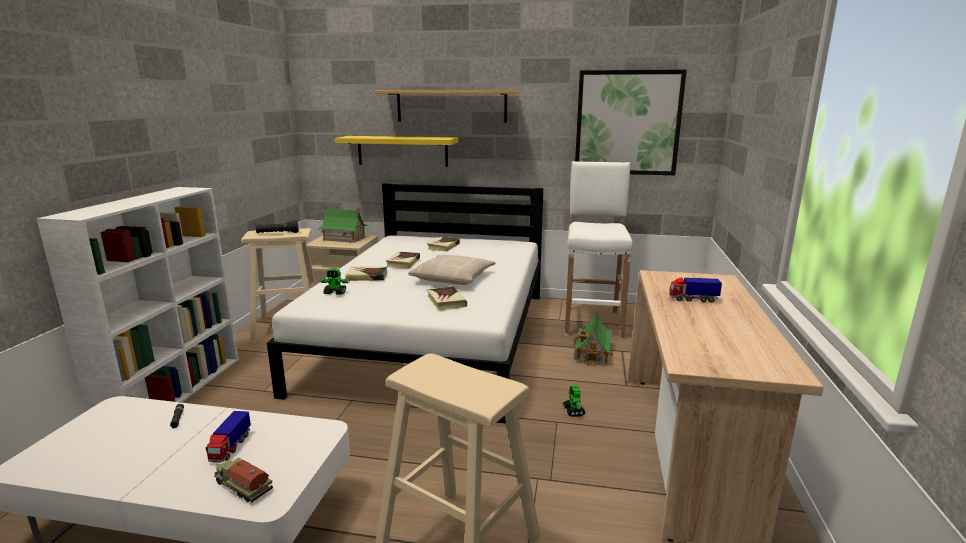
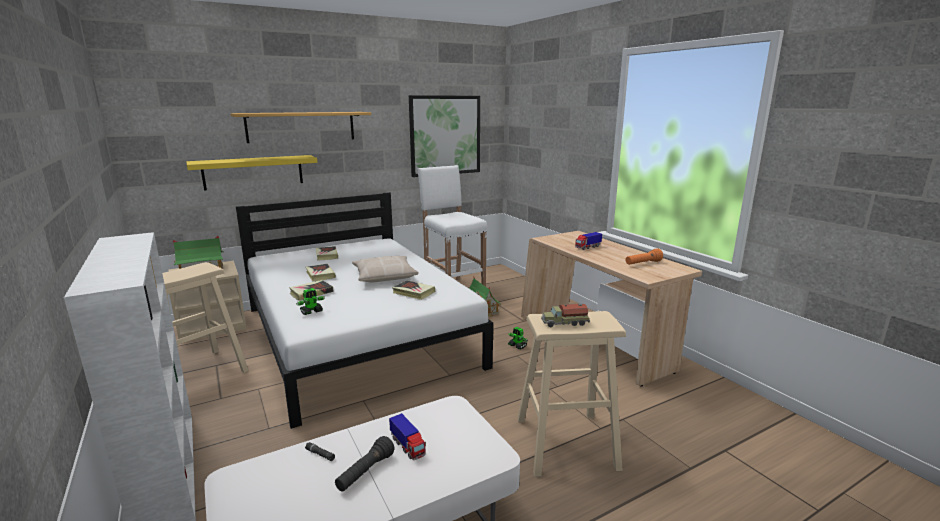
camera: 40 degrees left, 0 degrees up
(243, 486) = (465, 459): toy truck -> toy truck (564, 323)
(278, 233) = (183, 273): black flashlight -> black flashlight (365, 472)
(730, 343) = (643, 263): none -> orange flashlight

